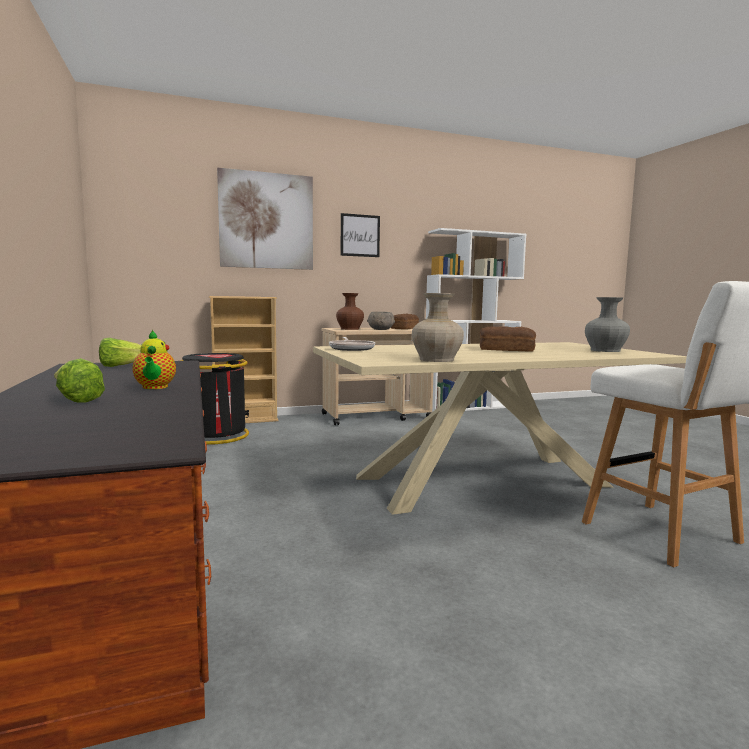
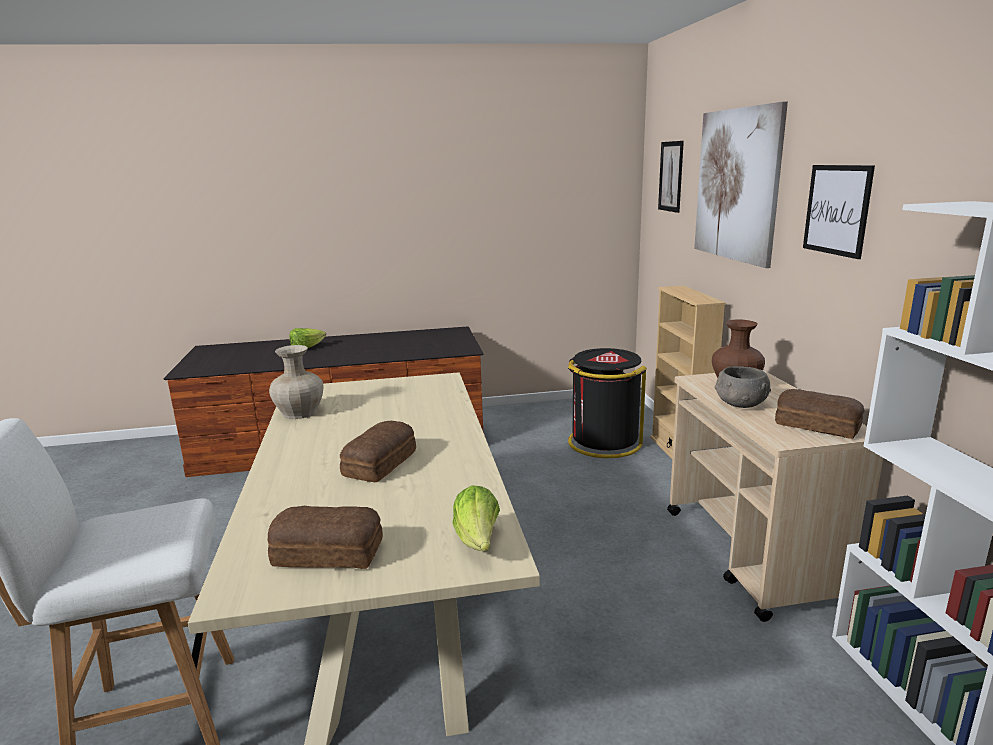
camera: 100 degrees right, 10 degrees up
(122, 366) = (442, 339): lettuce -> lettuce (478, 541)
(155, 387) = (335, 356): teapot -> none
(159, 210) = (671, 176): none -> picture
(351, 348) = (422, 385): frying pan -> none
(605, 350) = (327, 552): grey vase -> bread

